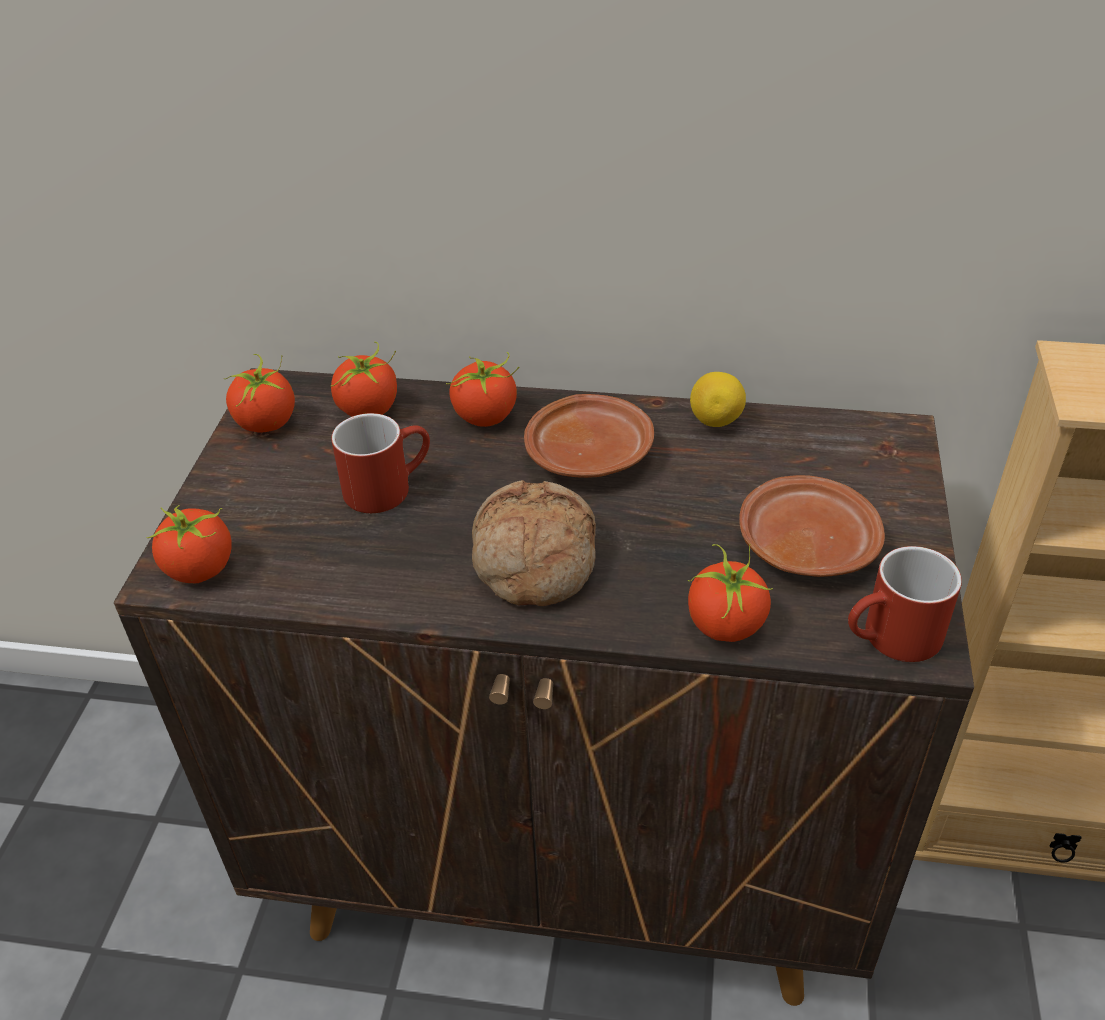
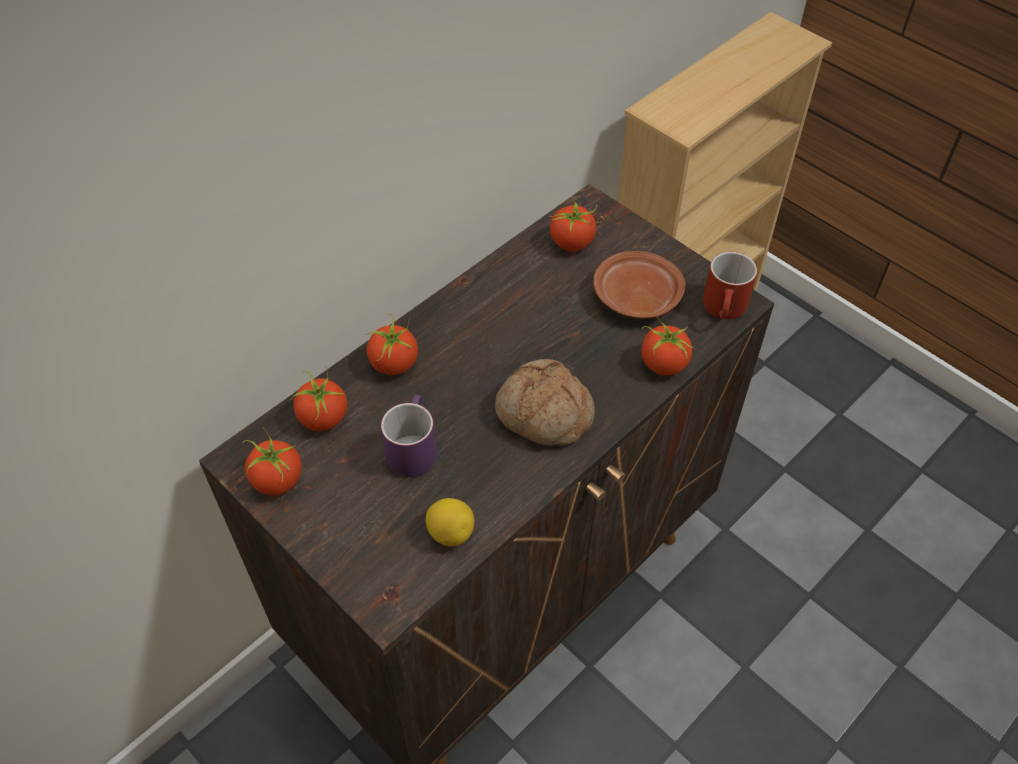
camera: 55 degrees left, 10 degrees up
(201, 569) = (397, 585): tomato -> tomato (572, 242)
(388, 486) = (412, 447): red mug -> purple mug
(590, 453) = (479, 336): brown plate -> none
(716, 421) = (507, 266): lemon -> lemon (450, 533)

